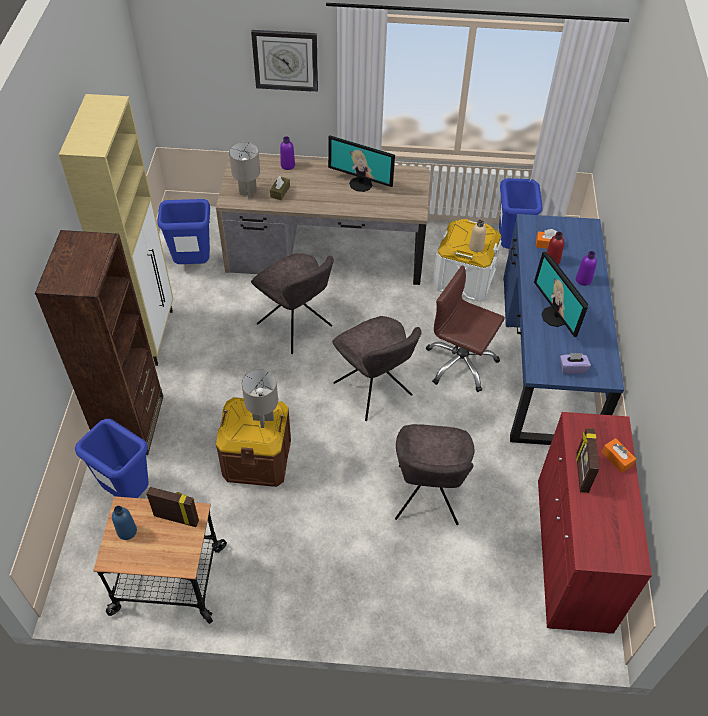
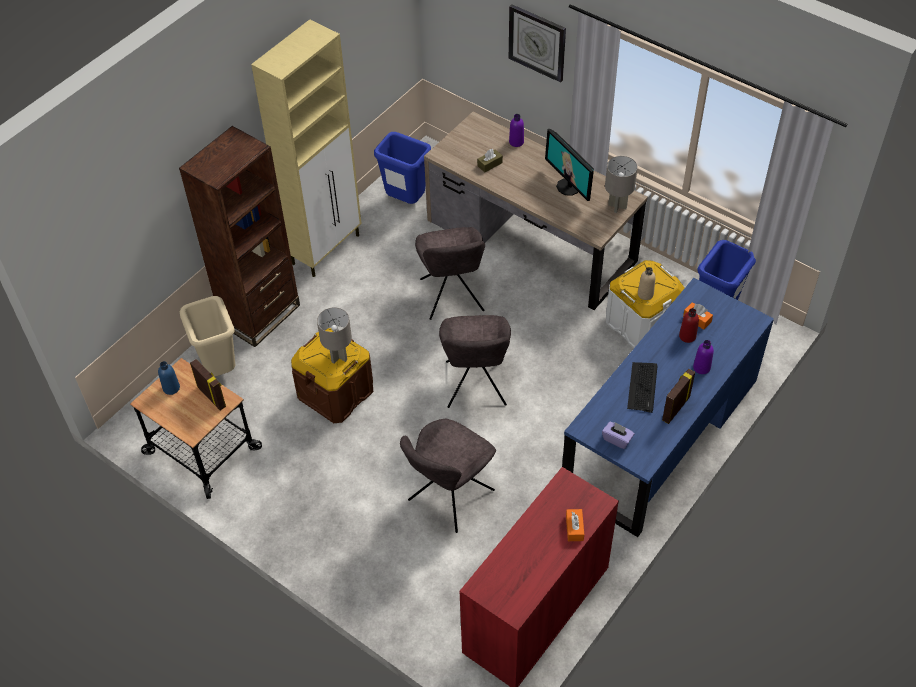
camera: 35 degrees right, 0 degrees up
(127, 492) = (220, 368): blue trash can -> beige trash can
(248, 192) = (461, 153): grey table lamp -> grey table lamp (617, 206)
(460, 363) = (573, 399): brown office chair -> none
(554, 316) = (642, 387): monitor -> keyboard
(581, 473) = (532, 522): picture frame -> picture frame (675, 408)

